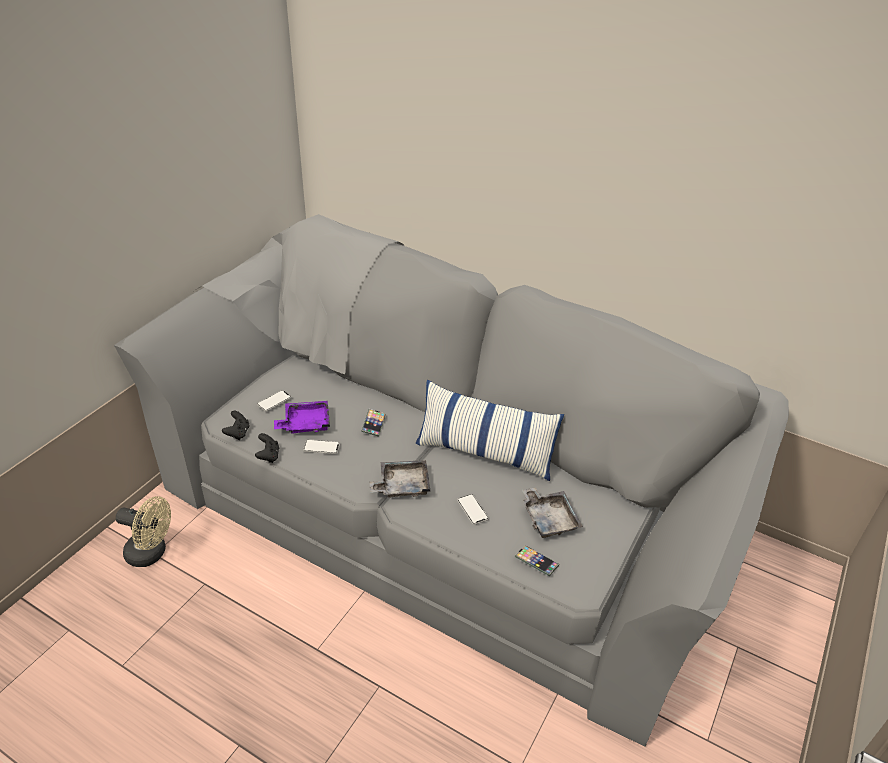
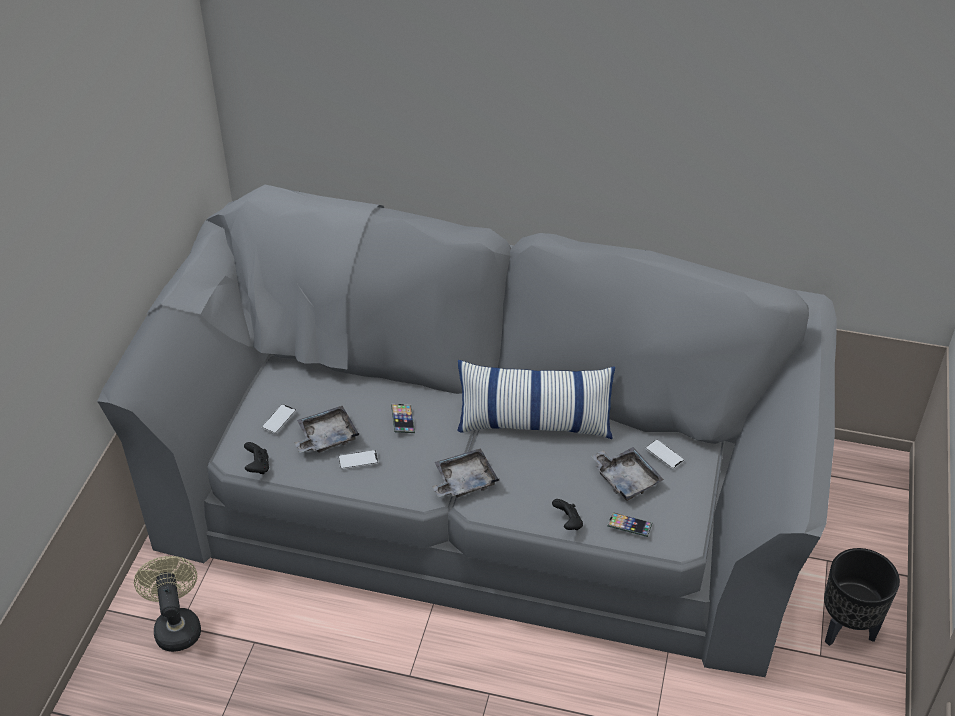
camera: 15 degrees left, 5 degrees up
(152, 553) = (176, 625): beige fan -> beige fan turned 105 degrees counterclockwise
(268, 456) = (305, 484): black game controller -> black game controller (568, 523)
(305, 423) = (326, 437): purple tray -> grey tray
(472, 509) = (546, 489): phone -> phone (664, 455)
(741, 721) = (847, 630): none -> black planter

